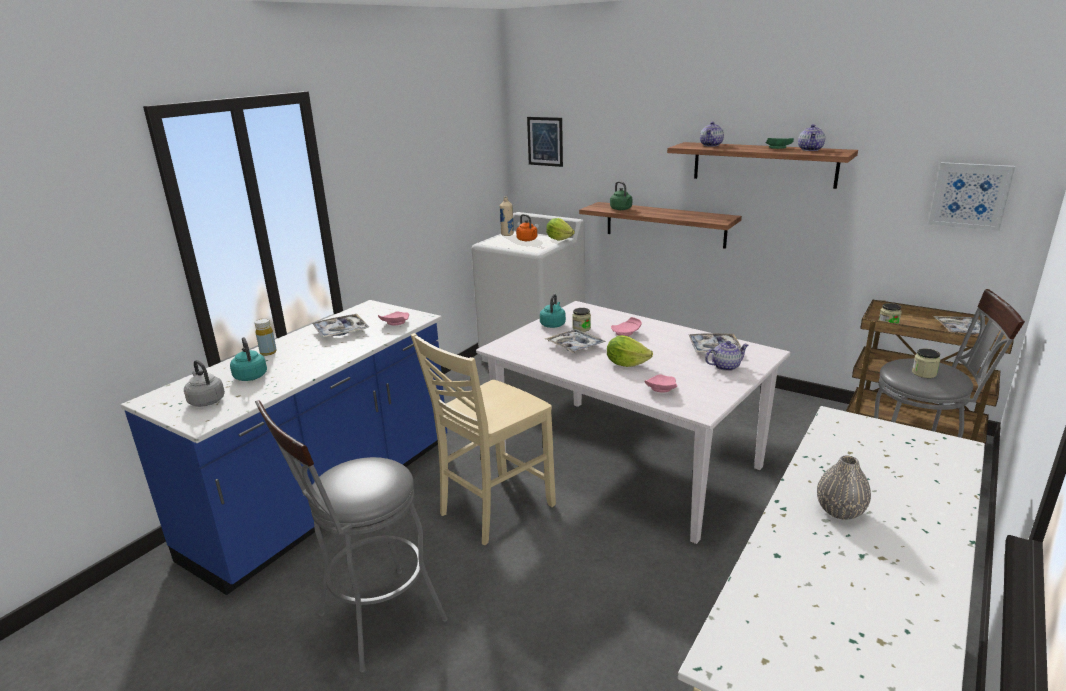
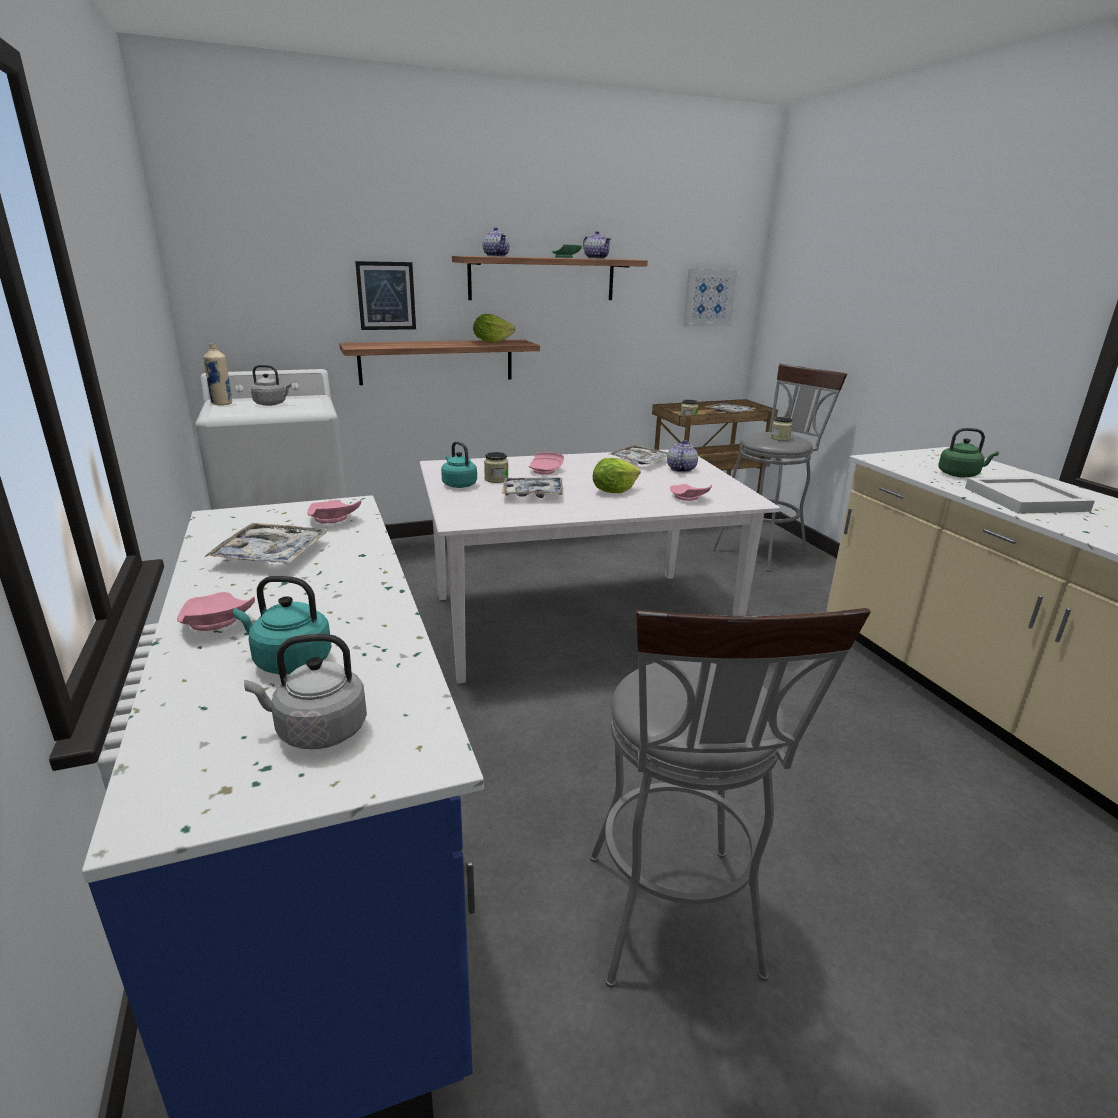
camera: 55 degrees left, 0 degrees up
(268, 352) = (215, 624): yellow bottle -> pink plate
(493, 509) = (555, 730): beige chair -> none
(527, 240) = (272, 404): orange kettle -> grey kettle
(545, 141) = (238, 260): picture -> picture (386, 296)
(559, 239) = (312, 397): lettuce -> lettuce (491, 341)
(621, 209) = (394, 345): green kettle -> green kettle (960, 475)
(840, 511) = (1025, 499): grey vase -> white tray

